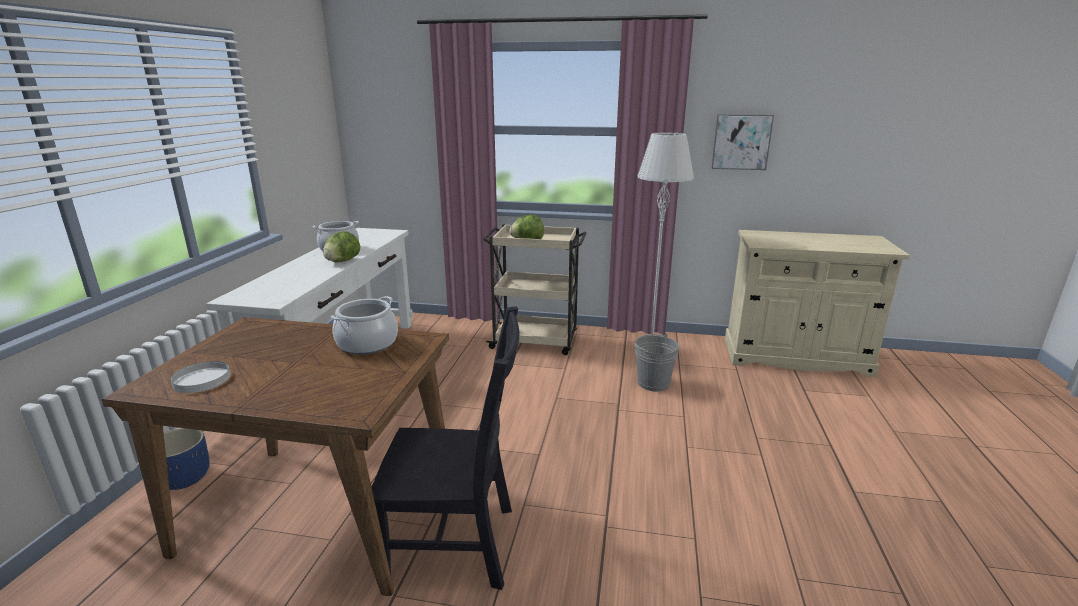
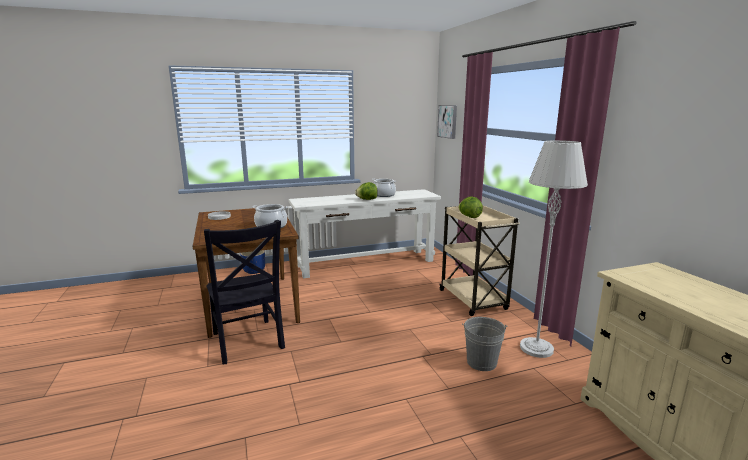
camera: 60 degrees right, 5 degrees down
(741, 142) = (674, 160): picture -> picture (448, 121)

